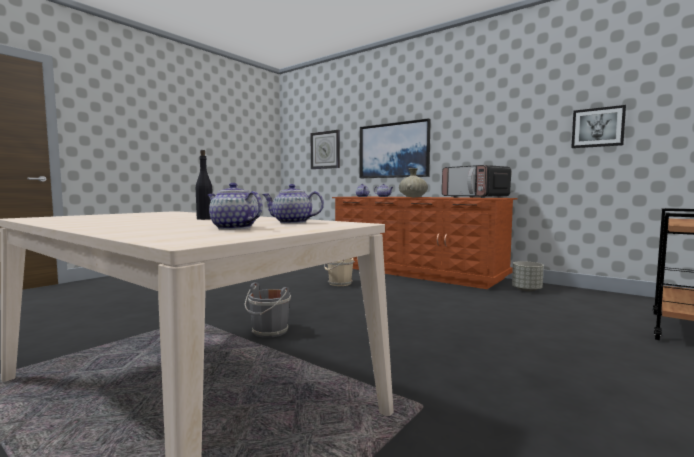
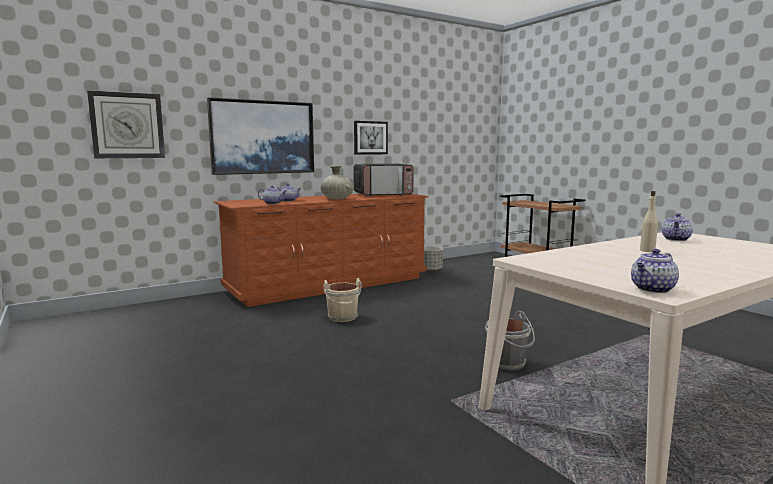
camera: 70 degrees left, 5 degrees up
(205, 219) = (647, 250): black bottle -> beige bottle
(233, 228) = (732, 247): teapot -> teapot (652, 289)
(597, 127) = (442, 133): picture -> picture (370, 138)

